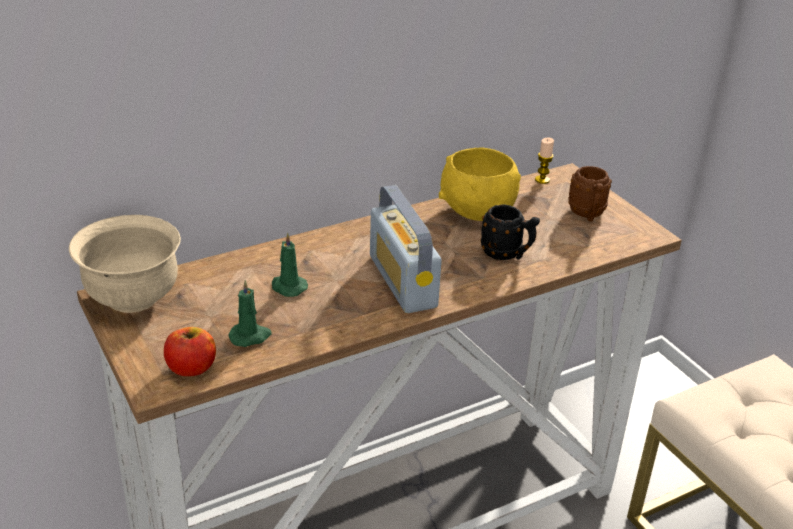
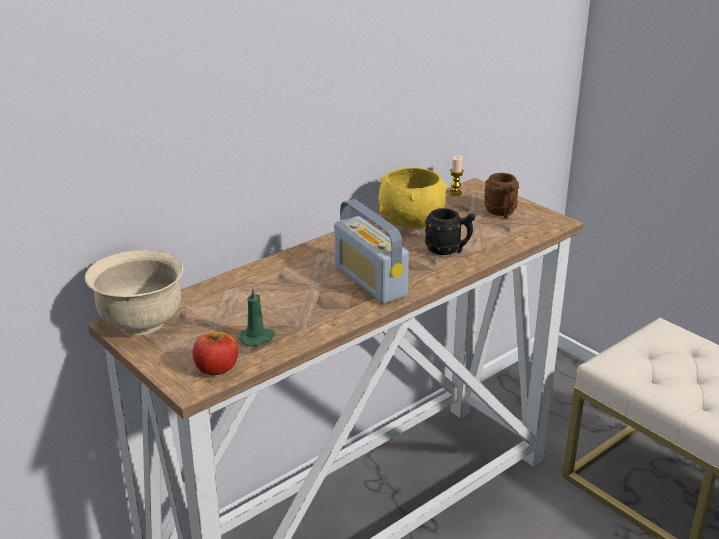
camera: 10 degrees left, 5 degrees down
(288, 287) = (274, 297): green candle -> none

